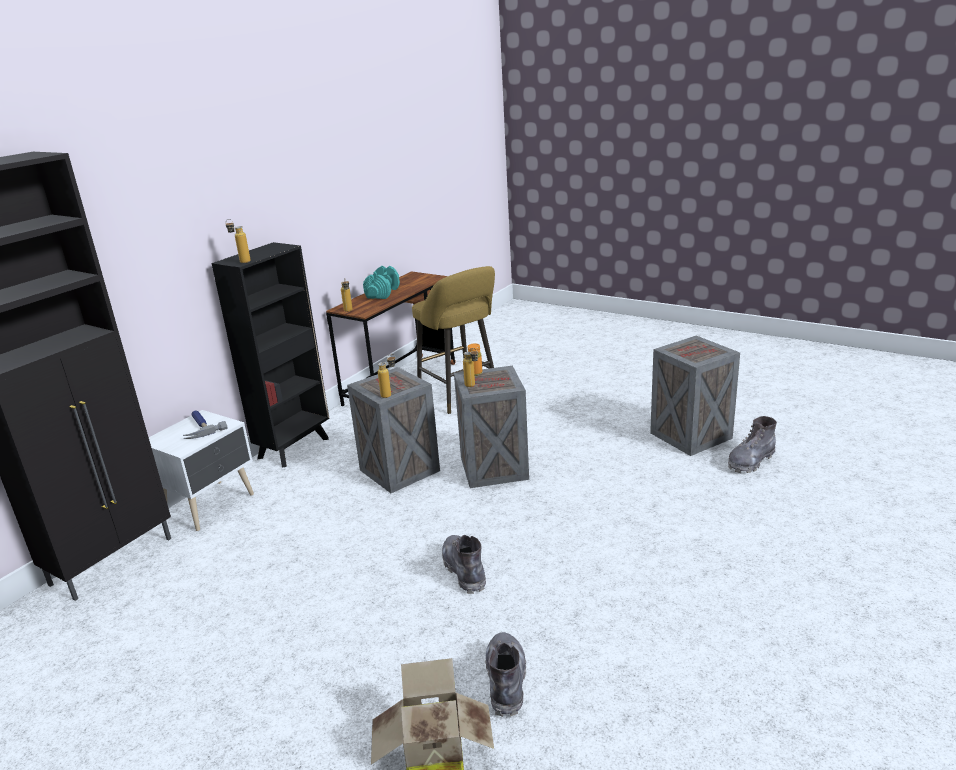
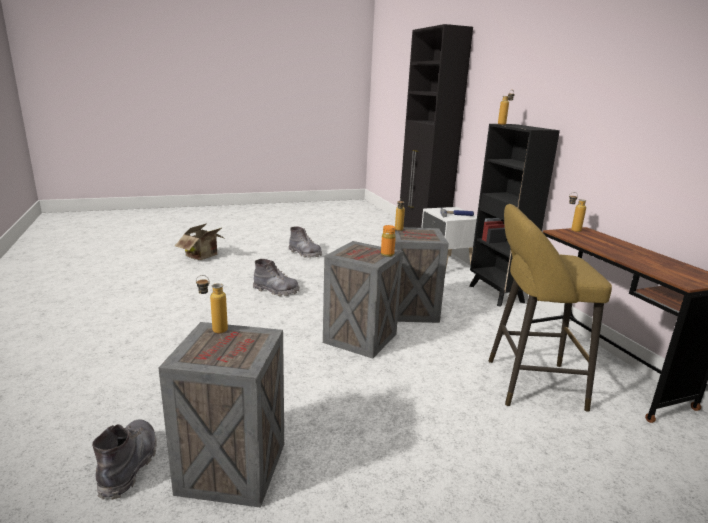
camera: 125 degrees right, 5 degrees down
(382, 293) = (629, 250): turquoise dumbbell -> none
(473, 386) = (365, 247): bottle -> bottle (213, 330)
(506, 680) = (200, 274): grey boot -> grey boot (305, 253)

